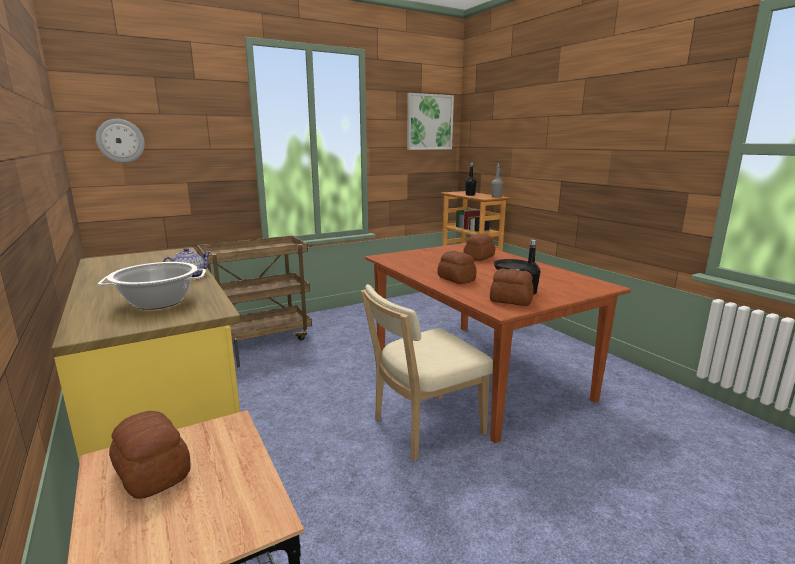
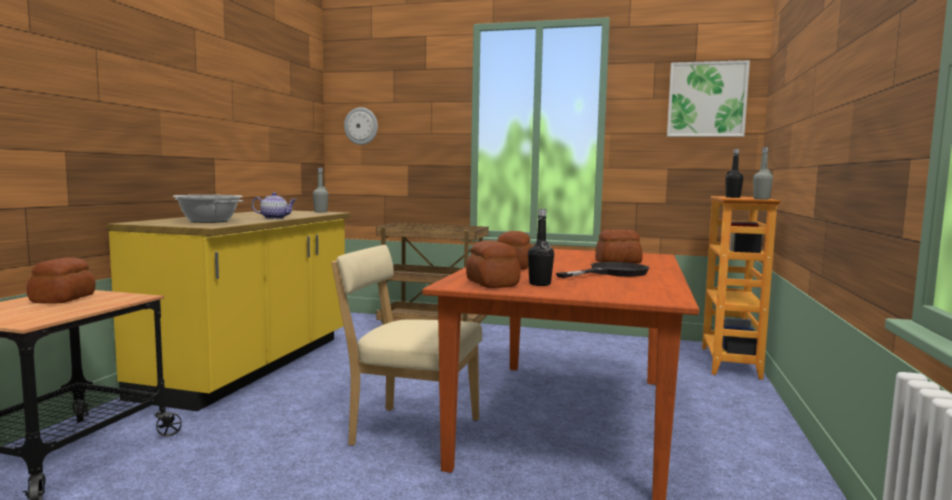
camera: 45 degrees right, 10 degrees down
(164, 252) = (320, 212): none -> grey bottle

